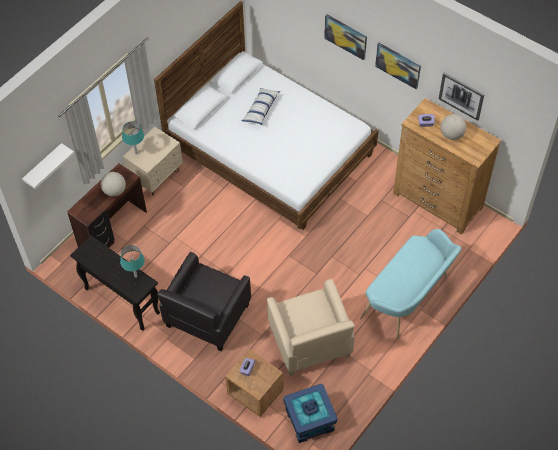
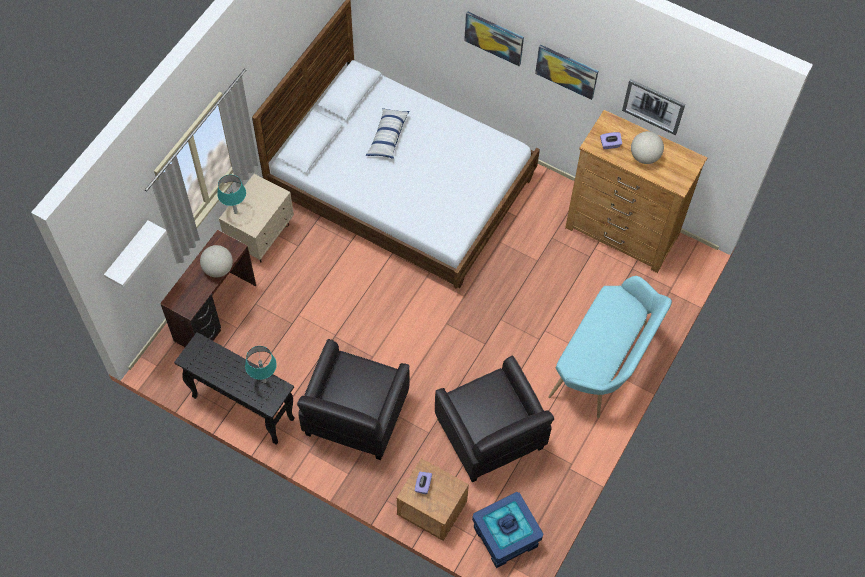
camera: 10 degrees left, 5 degrees up
(310, 342) = (490, 435): beige armchair -> black armchair

